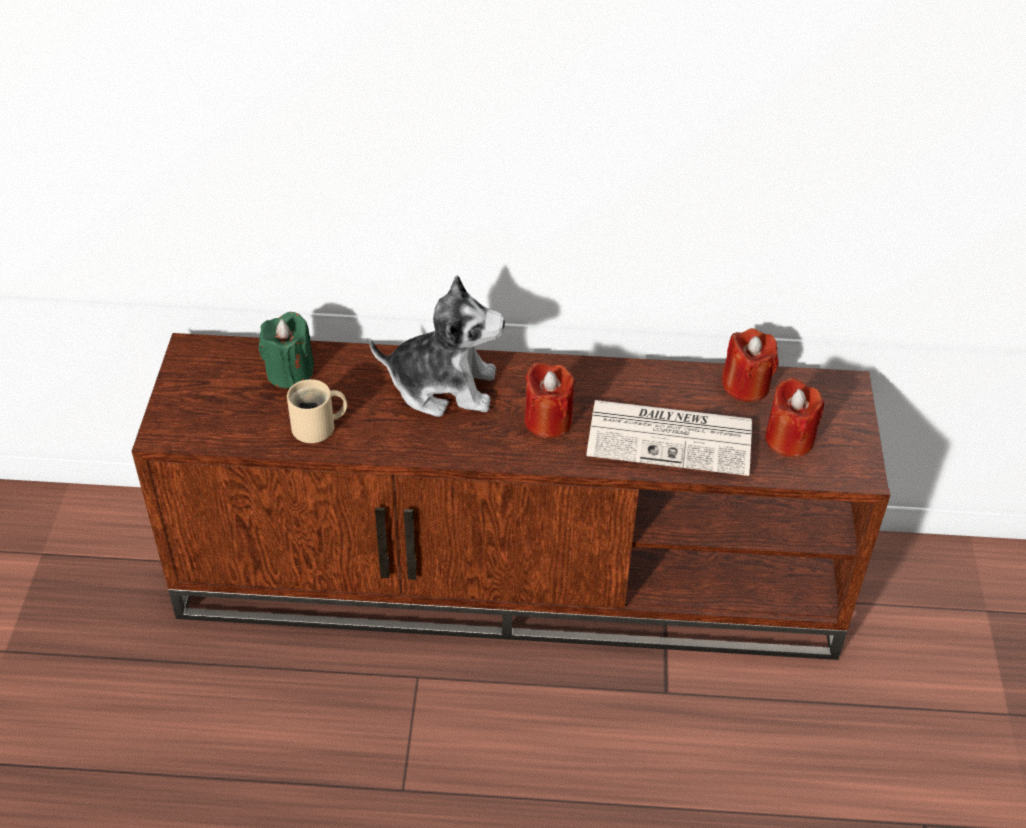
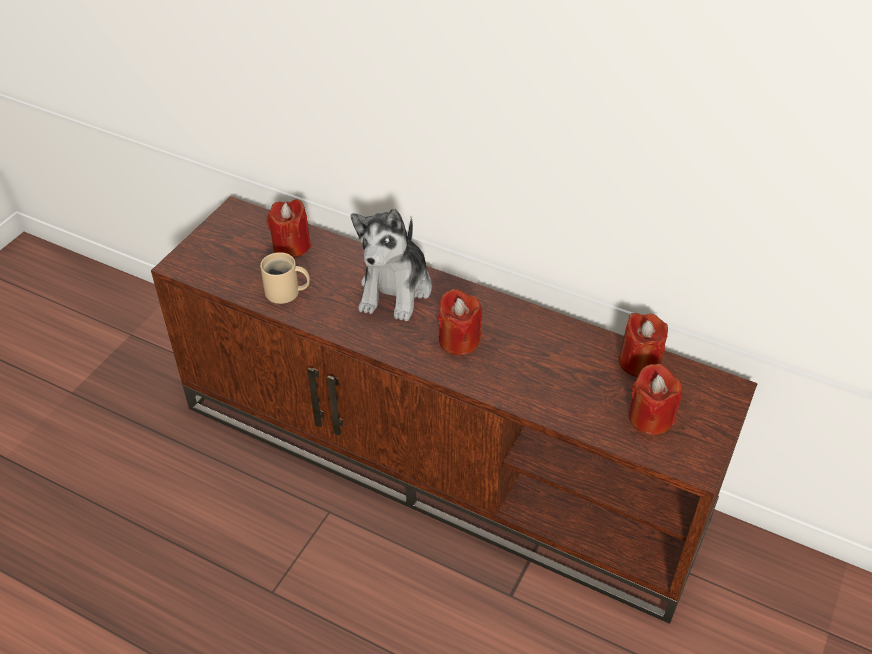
camera: 25 degrees right, 0 degrees up
(289, 372) = (291, 247): green candle -> red candle
(443, 386) = (395, 290): plush toy -> plush toy turned 75 degrees clockwise
(672, 437) = (551, 385): newspaper -> none

